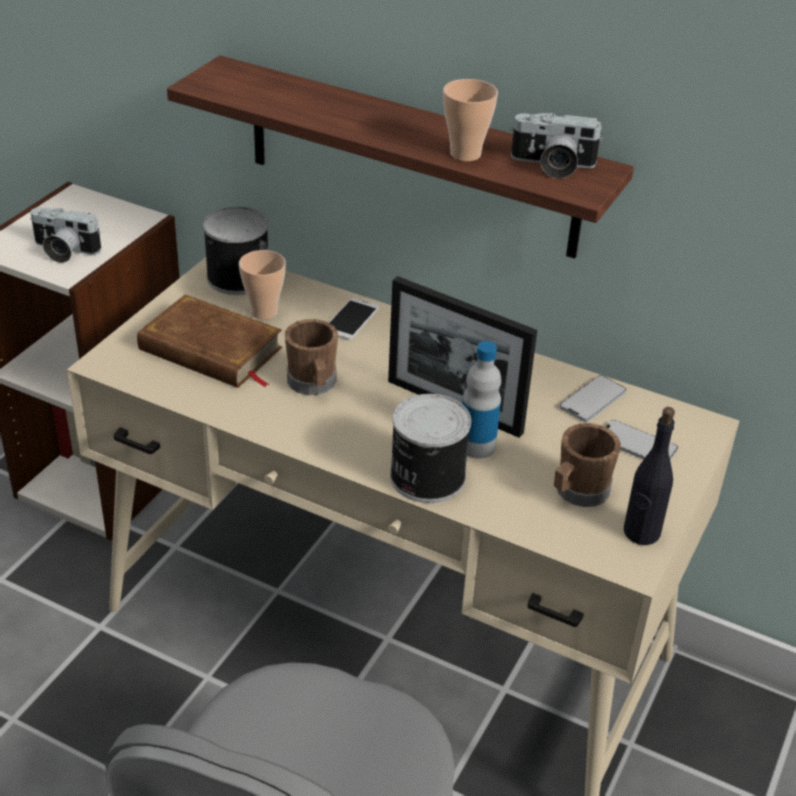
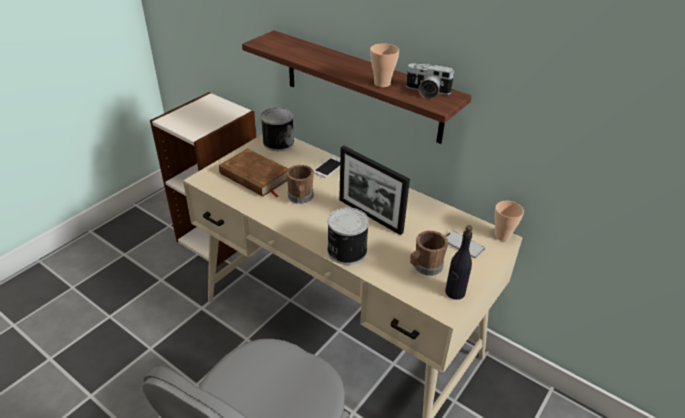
camera: 10 degrees right, 0 degrees up
(63, 251) = (196, 124): camera -> none
(264, 312) = (286, 160): cup -> cup (502, 236)
(477, 446) = (377, 237): bottle -> none
(593, 400) = (444, 219): phone -> none

